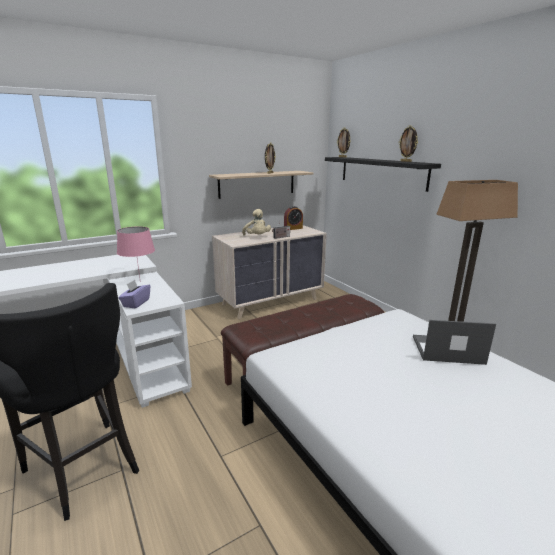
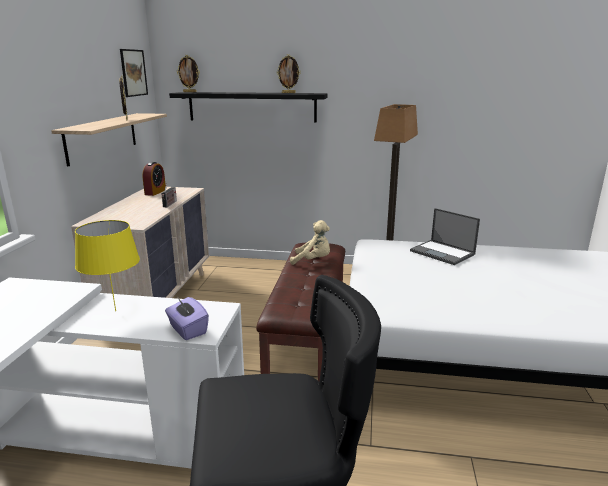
camera: 50 degrees left, 0 degrees up
(140, 281) = (115, 310): pink table lamp -> yellow table lamp
(257, 237) = (140, 211): beige plush toy -> beige plush toy (313, 260)
(303, 141) = (133, 73): none -> picture
(446, 350) = (443, 253): laptop -> laptop turned 90 degrees counterclockwise

